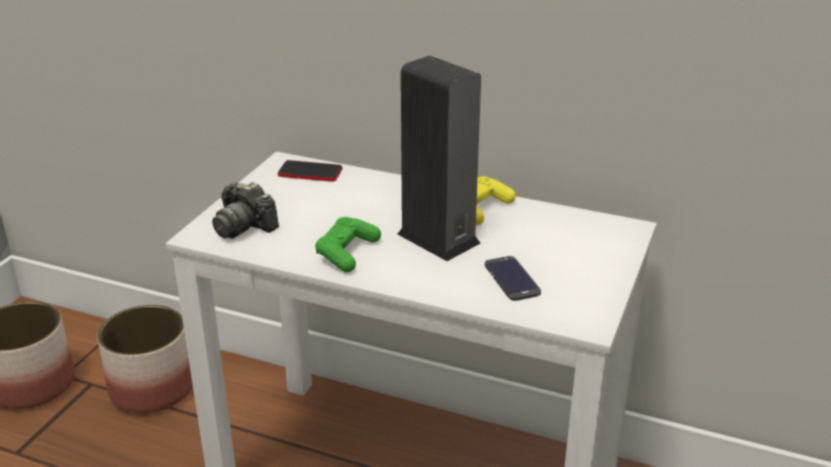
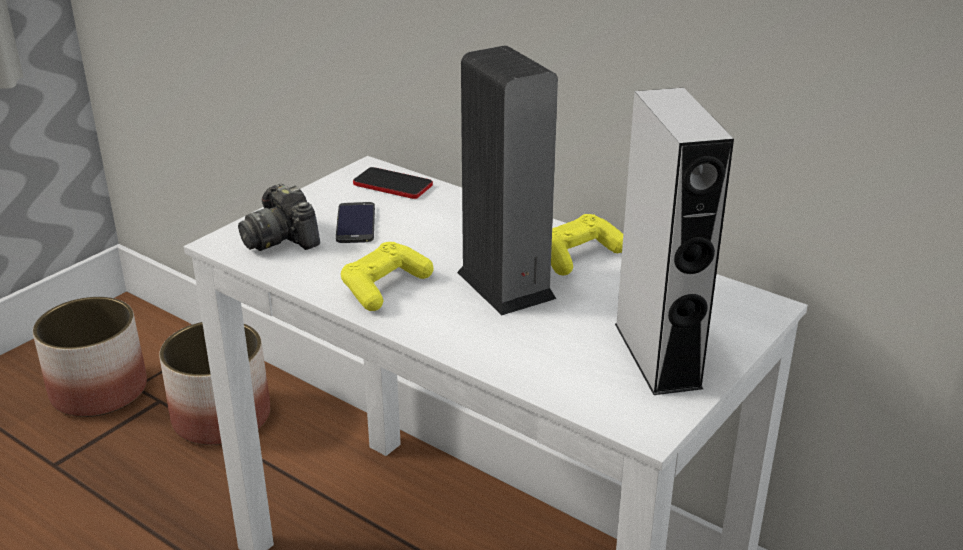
camera: 15 degrees right, 0 degrees up
(347, 252) = (384, 287): green game controller -> yellow game controller
(511, 279) = (573, 350): phone -> phone (355, 223)
(571, 273) = (657, 355): none -> grey speaker

